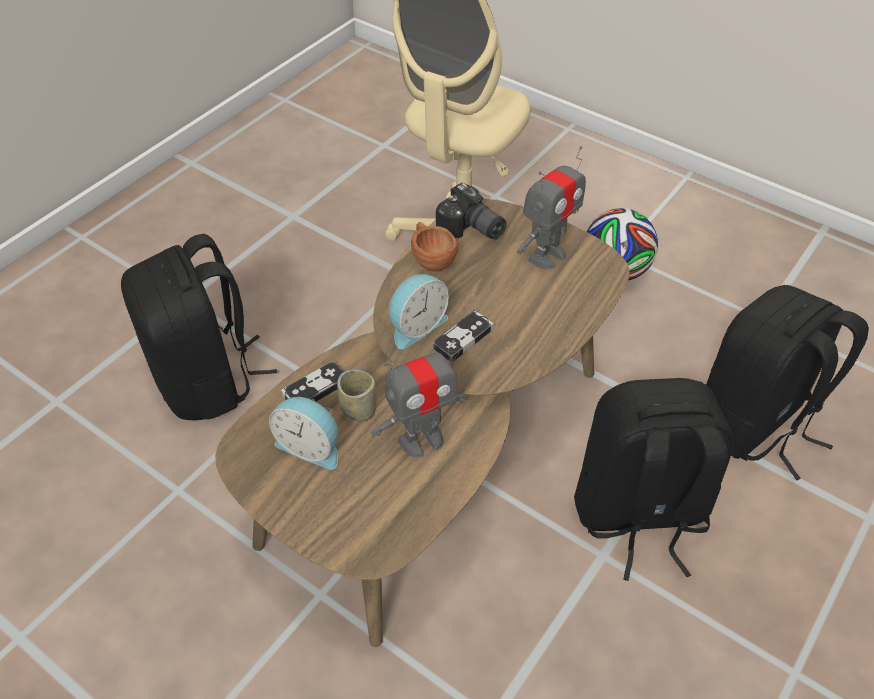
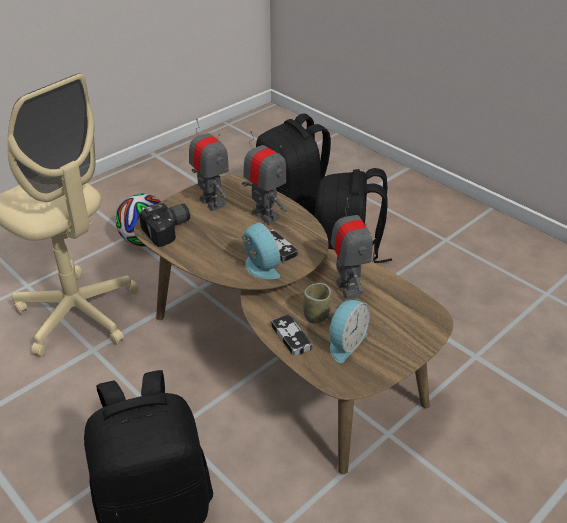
camera: 80 degrees left, 10 degrees down
(431, 259) = (192, 253): brown cup -> none
(534, 315) = (265, 216): none -> toy robot

